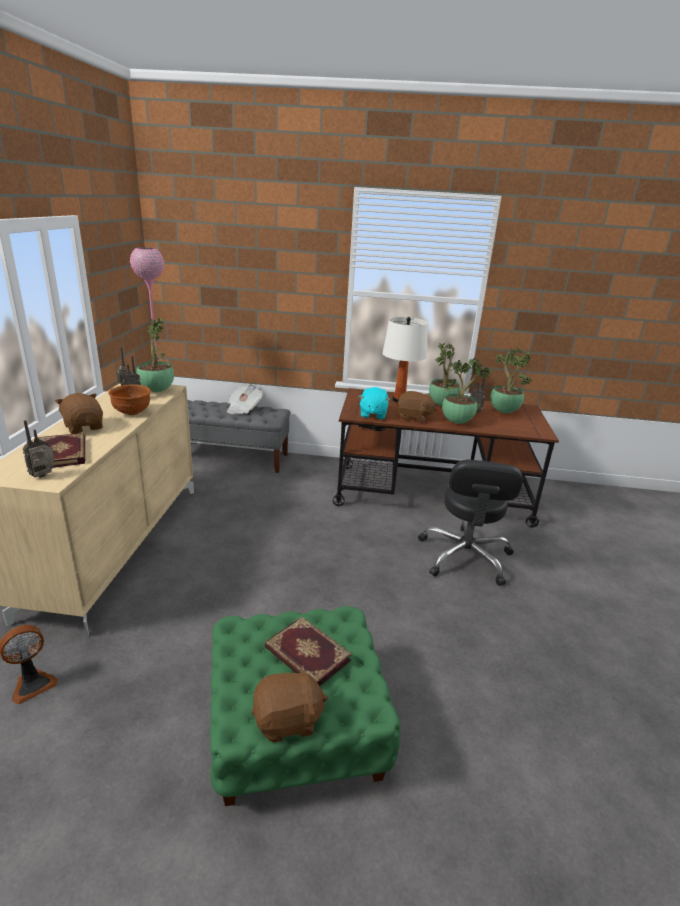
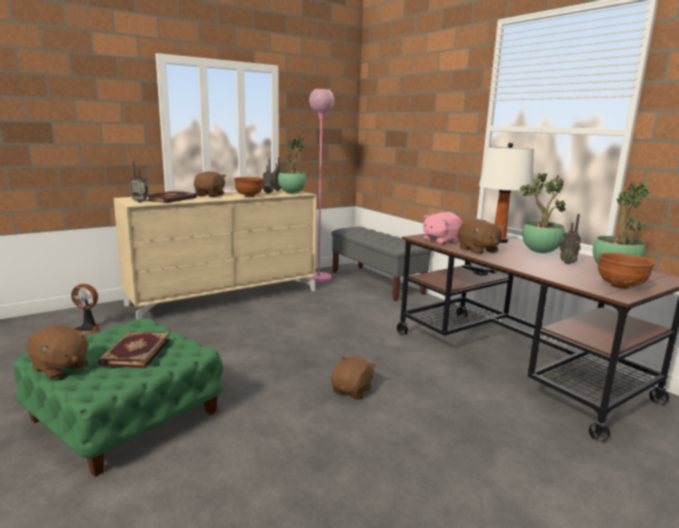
camera: 50 degrees right, 10 degrees down
(243, 408) = (391, 238): newspaper -> none
(372, 414) = (440, 241): turquoise plush toy -> pink plush toy
(393, 575) = (352, 391): none -> brown plush toy
(457, 422) = (520, 263): potted plant -> none
(465, 559) = (444, 418): black office chair -> none
(530, 425) = (620, 286): none -> brown bowl

